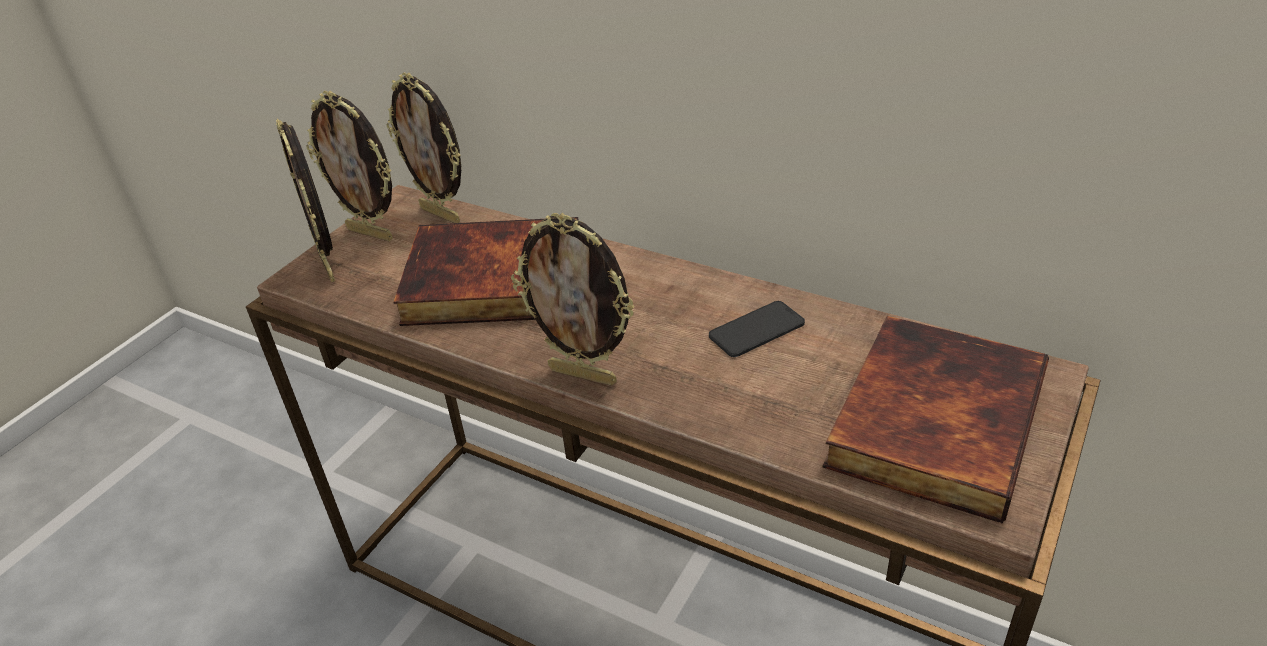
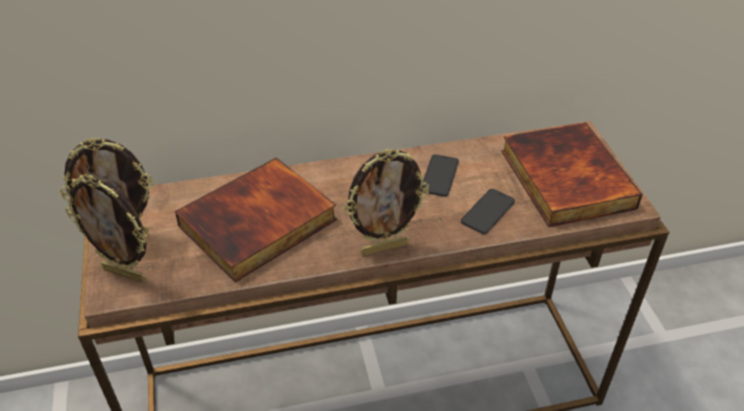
camera: 45 degrees left, 5 degrees up
(442, 214) = (159, 199): picture frame -> none
(762, 403) = (487, 211): none -> phone

